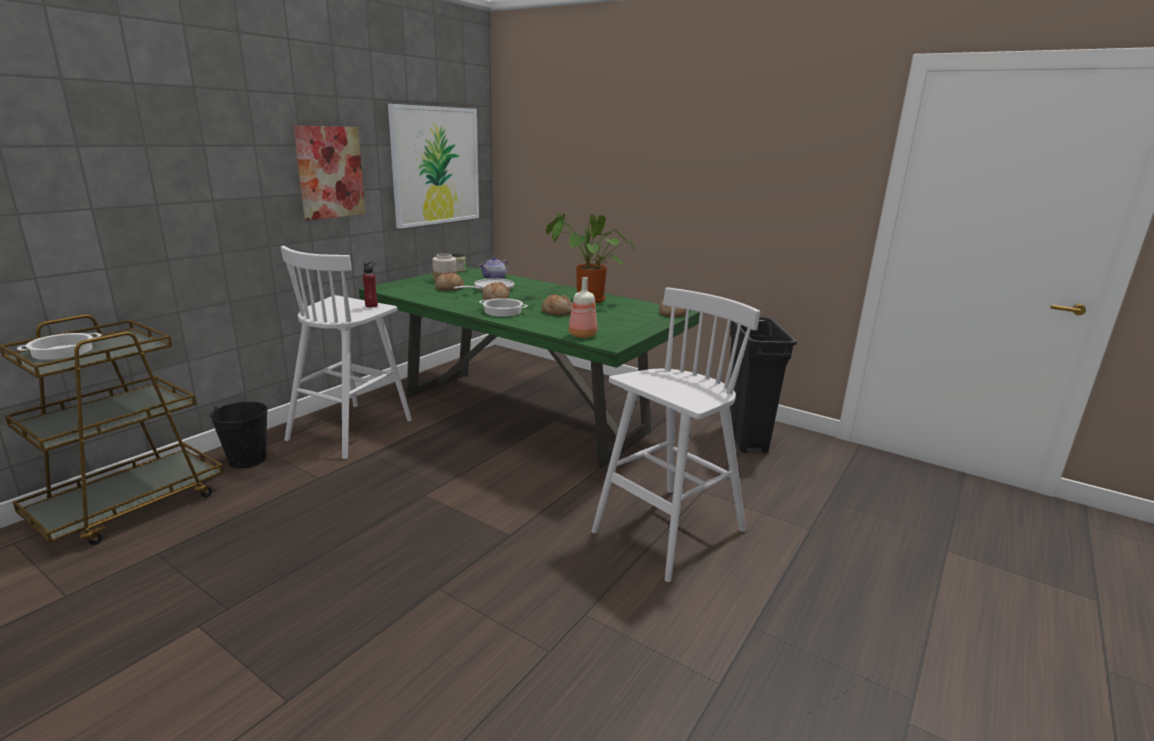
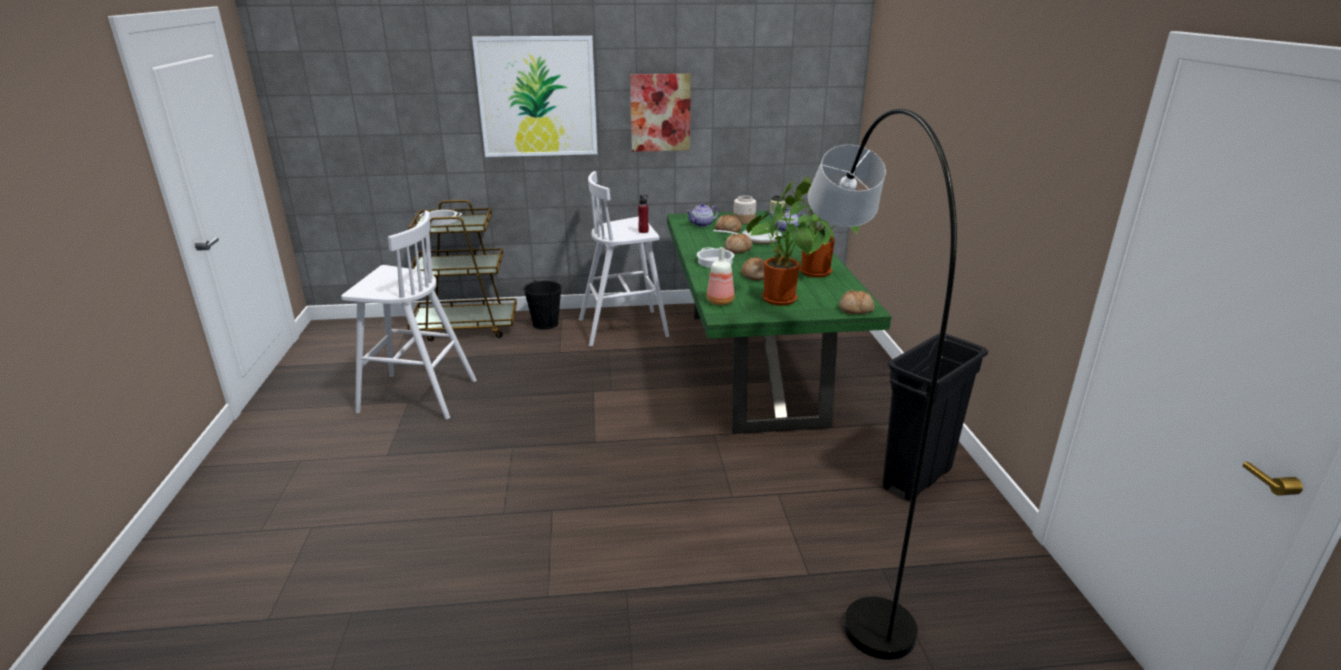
camera: 50 degrees right, 5 degrees up
(416, 289) = (702, 224): none -> teapot
(435, 166) = (780, 108): picture -> picture (537, 97)
(619, 321) = (783, 300): none -> potted plant
(667, 532) = (690, 502): white stool -> white stool (416, 396)
(783, 497) = (840, 540): none -> grey floor lamp

